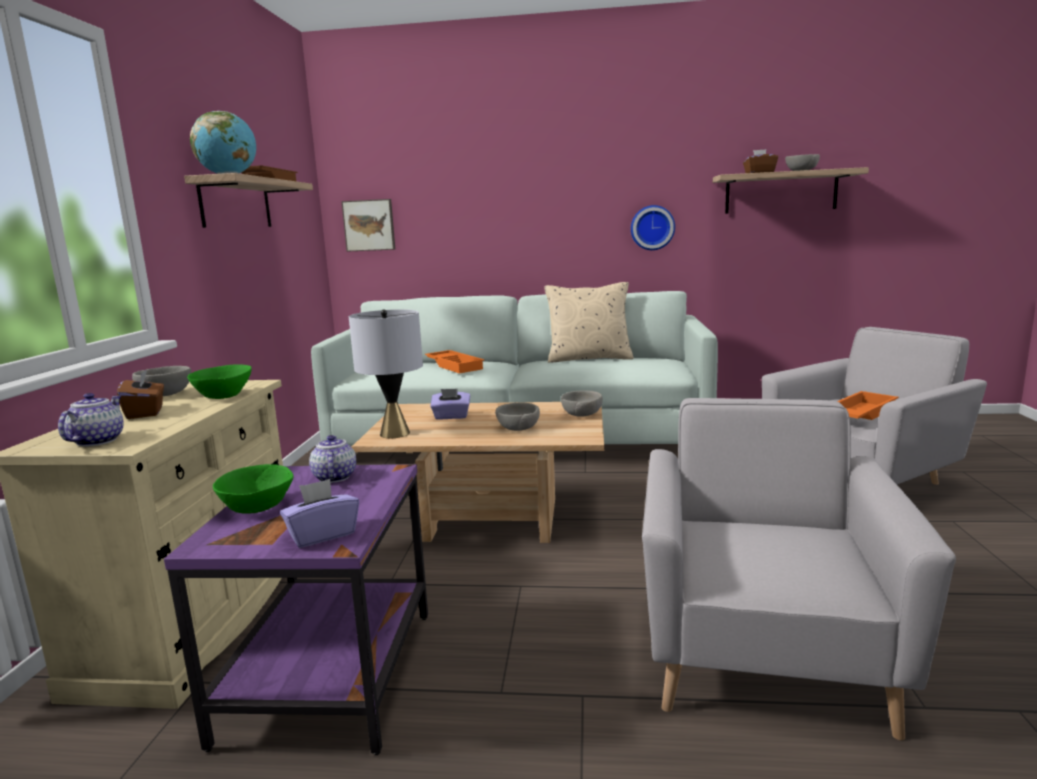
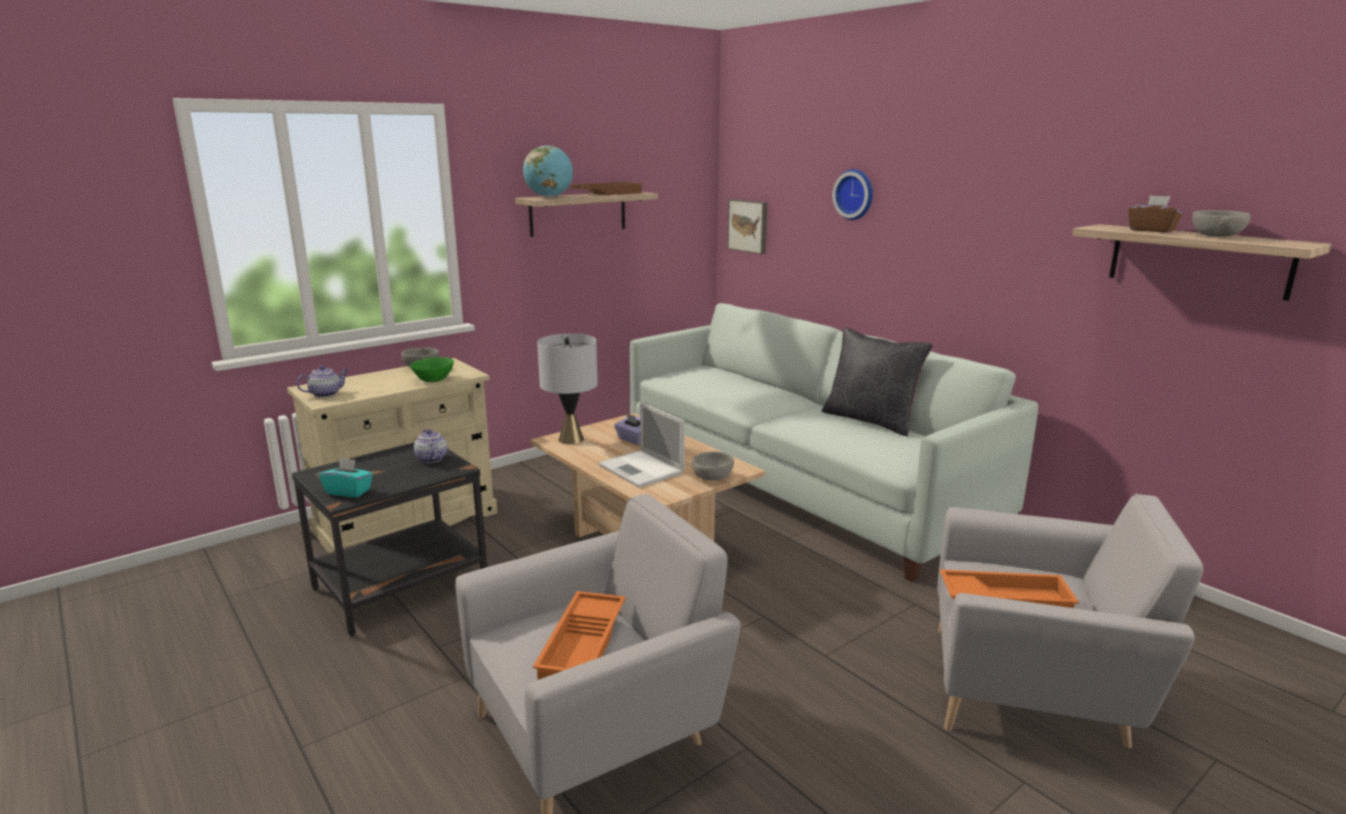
camera: 45 degrees right, 5 degrees up
(146, 412) = (383, 380): brown tissue box -> none
(256, 507) = (367, 462): green bowl -> none
(322, 535) = (349, 492): purple tissue box -> turquoise tissue box
(329, 675) = (400, 586): purple side table -> black side table
(334, 477) = (431, 459): teapot -> teapot turned 60 degrees counterclockwise
(455, 366) = (743, 389): orange tray -> orange tray (584, 645)
(519, 428) = (642, 469): grey bowl -> laptop
(589, 358) = (870, 420): beige pillow -> black pillow
(652, 227) = (1012, 278): wall clock -> wall clock (855, 194)

